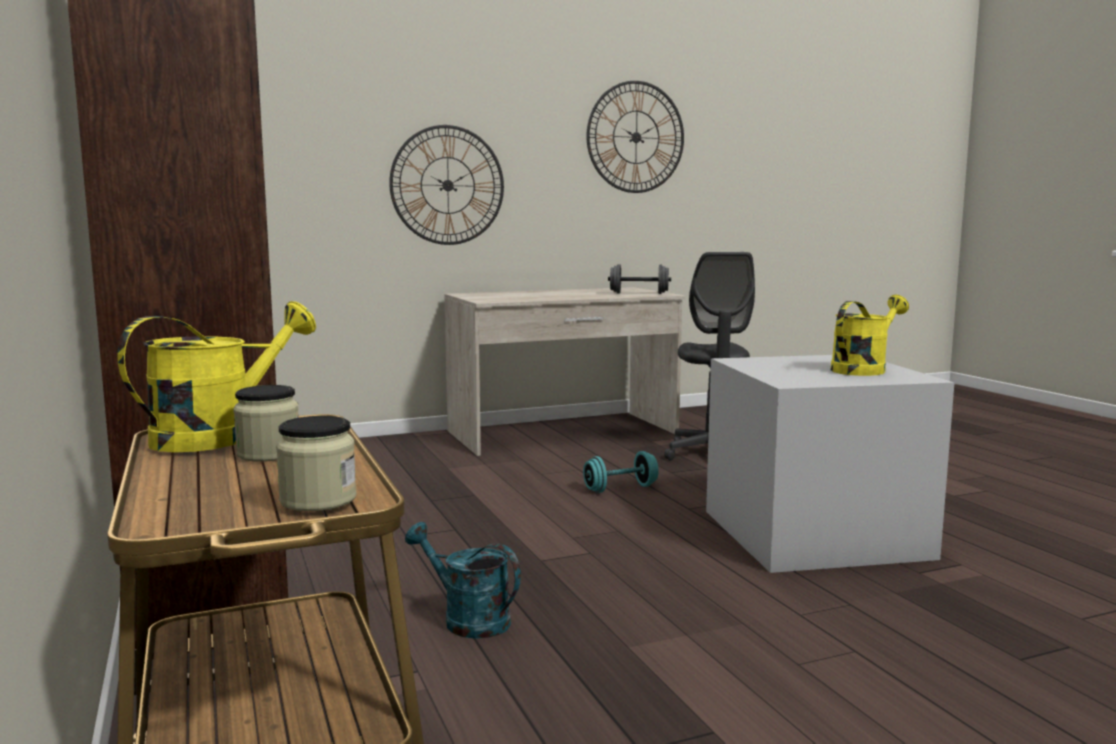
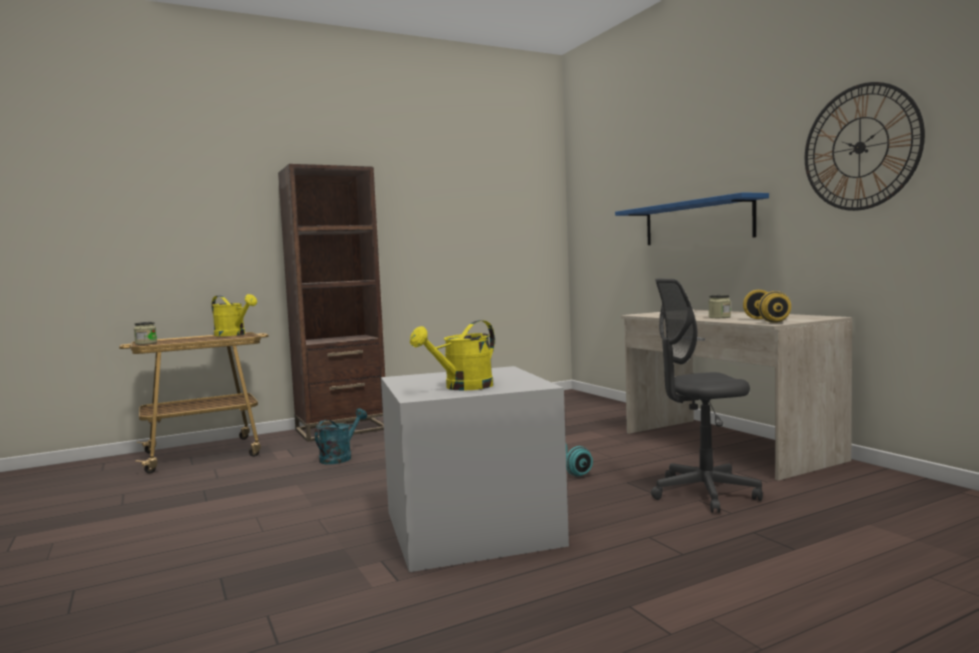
camera: 85 degrees right, 5 degrees down
(269, 454) = (208, 339): jar -> jar (719, 317)
(447, 185) = (697, 222): wall clock -> blue shelf
(639, 293) = (766, 320): grey dumbbell -> yellow dumbbell
(863, 369) = (462, 387): yellow watering can -> yellow watering can turned 90 degrees clockwise

